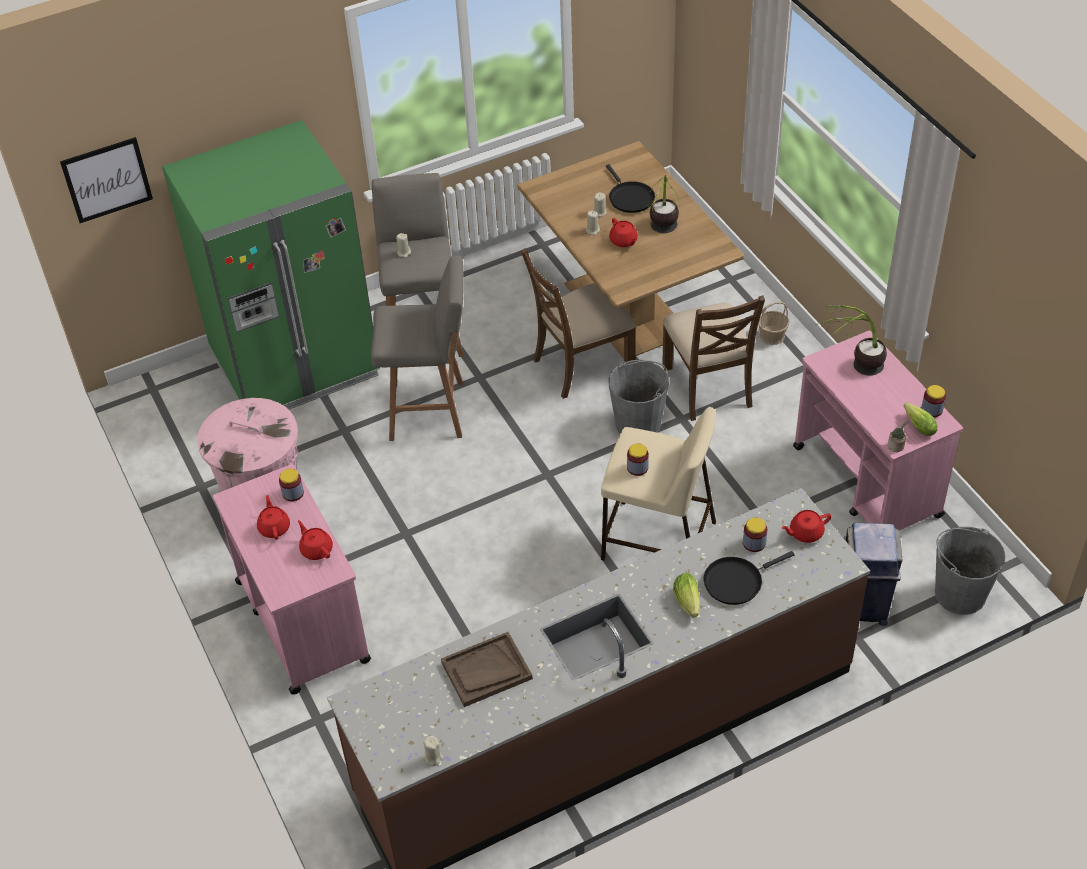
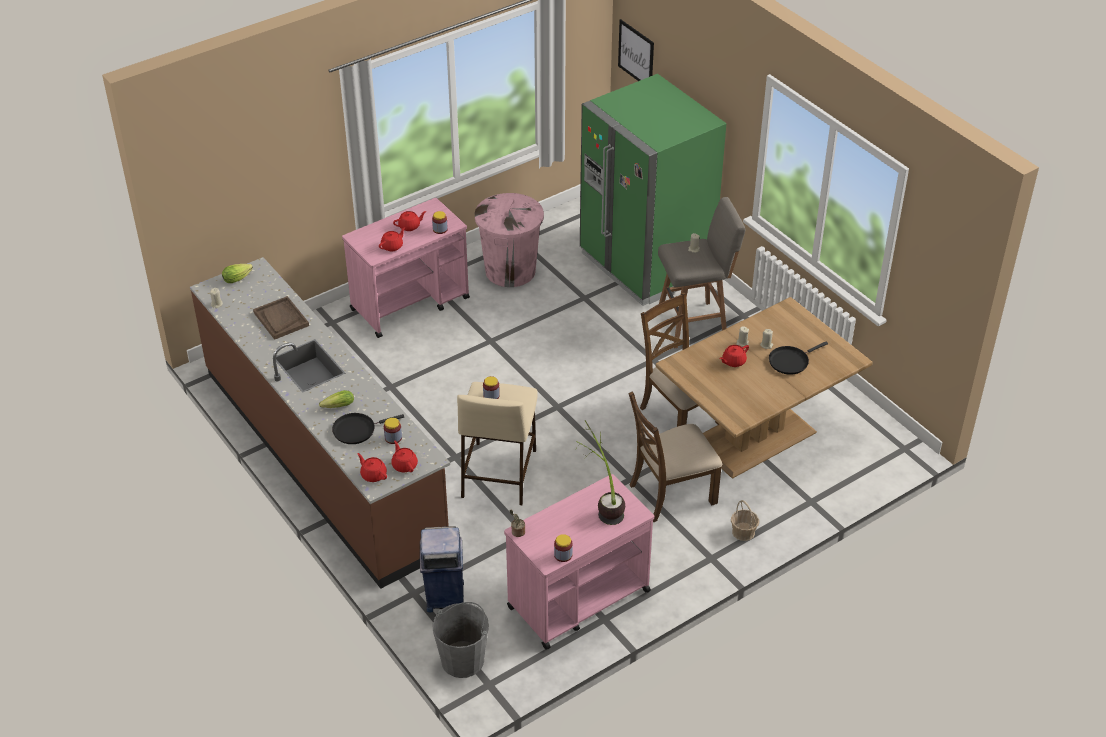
camera: 80 degrees right, 5 degrees down
(430, 411) = (612, 338): grey stool -> none
(638, 423) = (621, 453): grey bucket -> none
(662, 235) = (747, 384): potted plant -> none
(736, 581) = (357, 430): black frying pan -> black frying pan turned 75 degrees counterclockwise
(822, 565) = (373, 475): none -> red teapot
(917, 425) = (543, 545): lettuce -> lettuce (239, 278)

